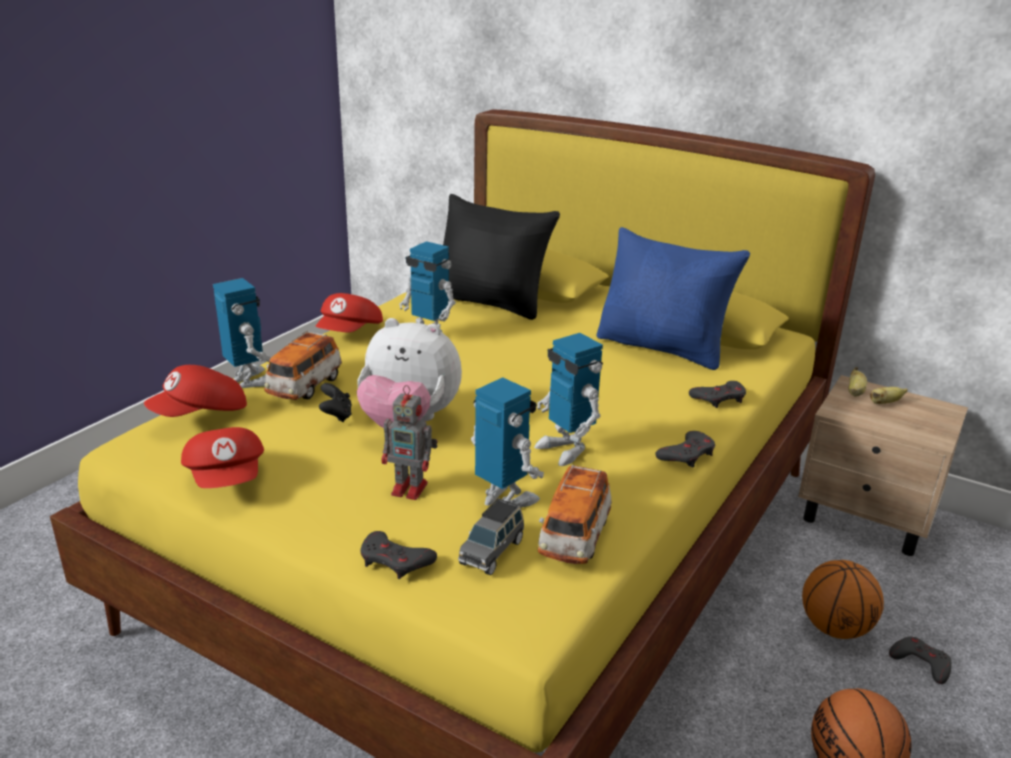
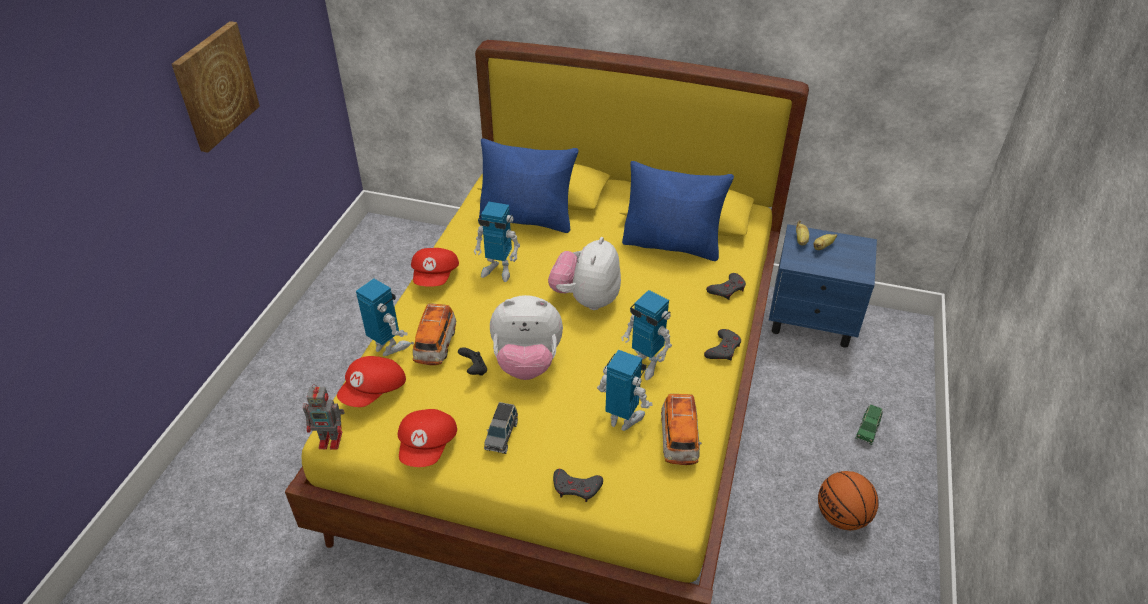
camera: 15 degrees left, 15 degrees up
(167, 91) = (215, 86): none -> picture
(228, 478) = (428, 446): red cap -> red cap turned 45 degrees clockwise
(411, 489) = (557, 424): toy robot -> toy robot (332, 440)
(491, 302) = (528, 219): black pillow -> blue pillow
(492, 552) = (633, 464): grey toy car -> grey toy car (501, 435)
(522, 378) = (586, 299): none -> plush toy
(834, 628) = (811, 417): basketball -> none
(867, 518) = (813, 321): beige nightstand -> blue nightstand
(921, 662) = (867, 430): grey game controller -> green toy car

